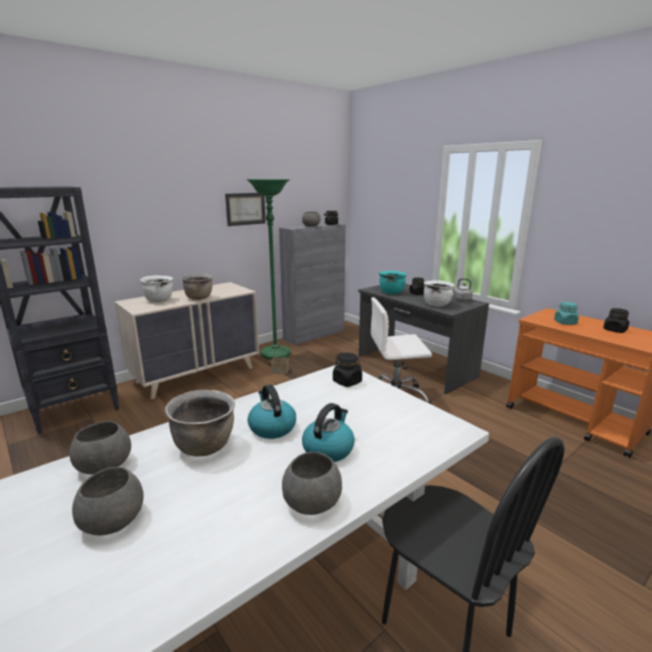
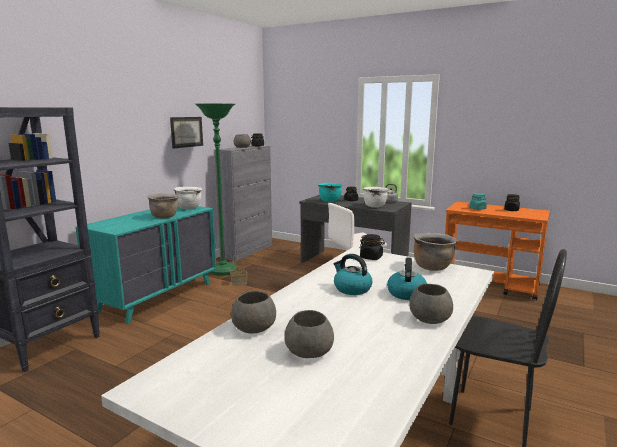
camera: 20 degrees left, 5 degrees down
(159, 300) = (125, 221): white cooking pot -> white cooking pot (189, 208)
(197, 374) = (157, 296): beige dresser -> turquoise dresser
(205, 446) = (317, 305): brown cooking pot -> brown cooking pot (432, 267)

